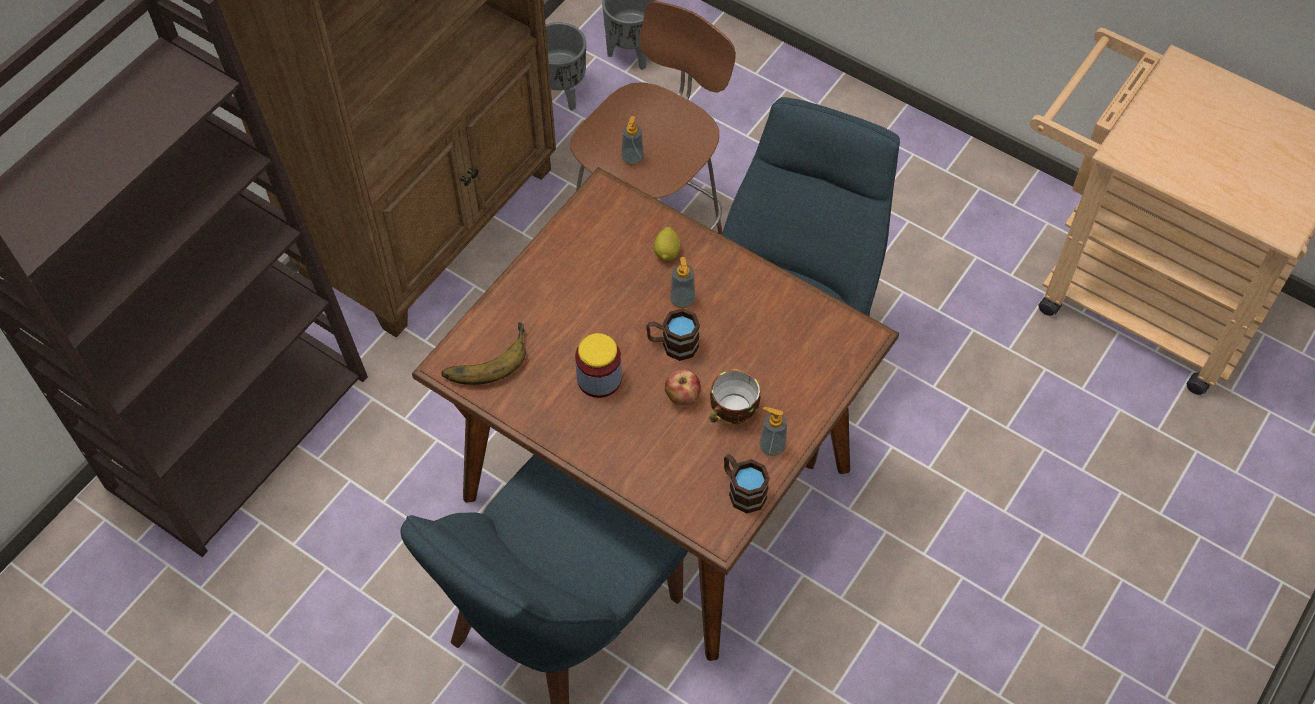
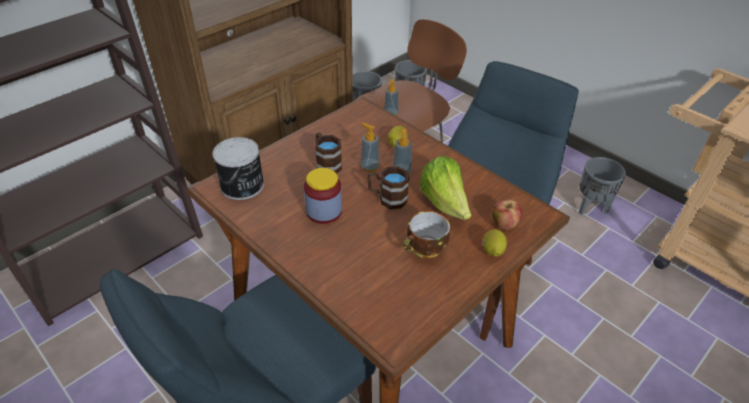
camera: 10 degrees right, 15 degrees down
(484, 357) = (243, 186): banana -> can
(682, 396) = (386, 233): apple -> apple (504, 225)
(742, 490) = (421, 309): brown mug -> brown mug (326, 163)
(745, 341) = (445, 204): none -> lettuce
(772, 446) = (454, 279): soap dispenser -> soap dispenser (369, 167)
(811, 400) = (492, 251): none -> lemon
(948, 224) = (590, 207): none -> grey planter

